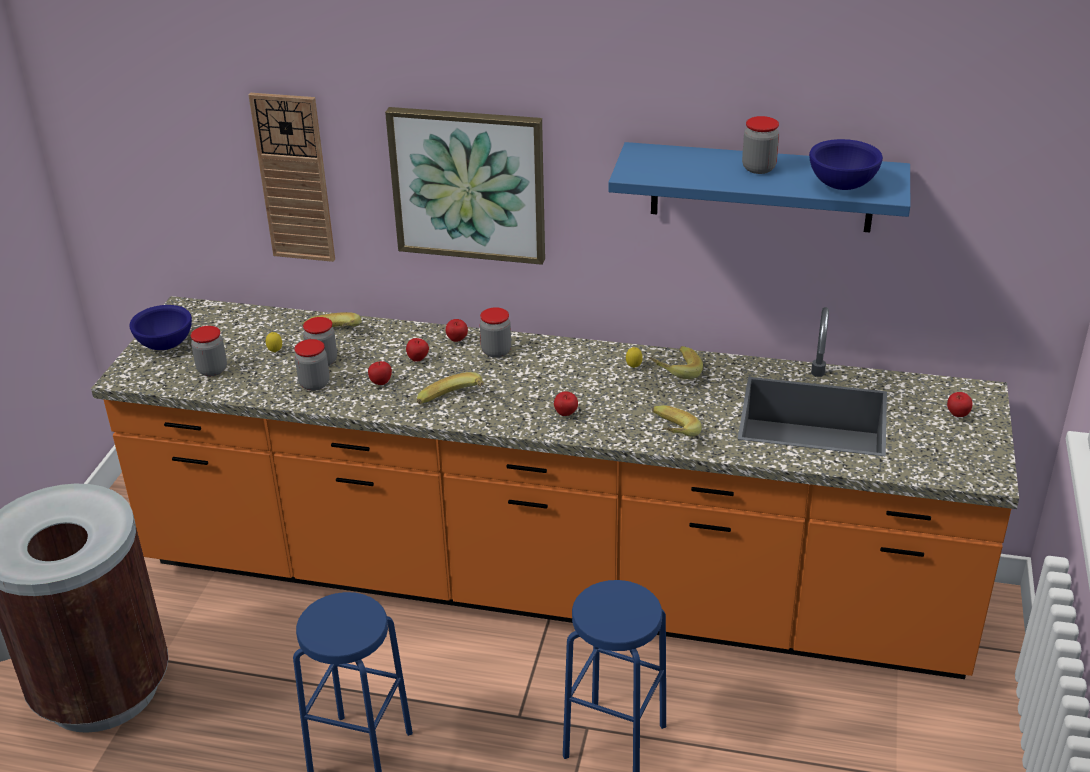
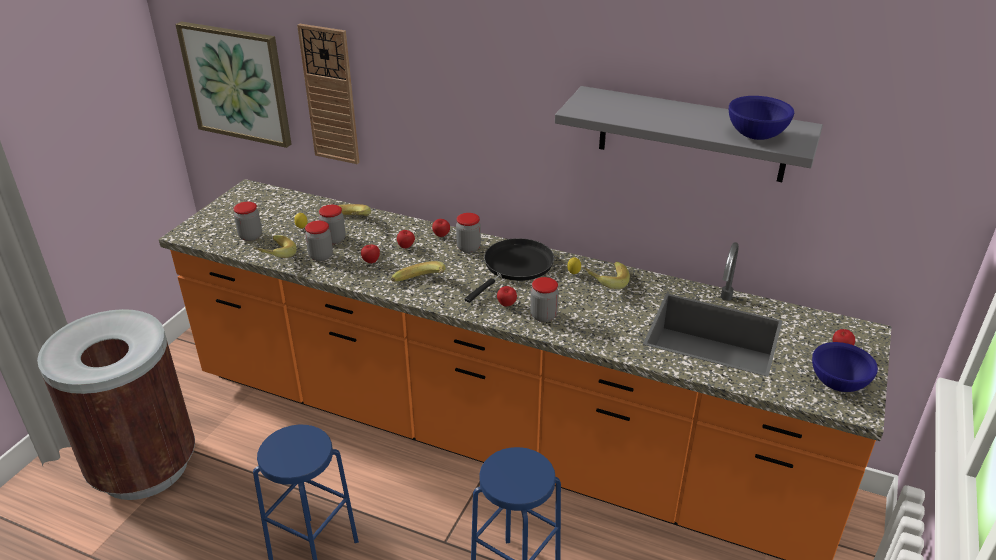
camera: 10 degrees right, 0 degrees up
(165, 344) = (225, 213): blue bowl -> blue bowl (837, 383)
(468, 184) = (458, 111): picture -> picture (237, 83)
(561, 367) = (515, 267): none -> black frying pan
(669, 436) = (585, 334): banana -> banana (274, 257)
(758, 168) = (686, 115): jar -> jar (543, 315)
(761, 187) = (692, 134): blue shelf -> grey shelf

